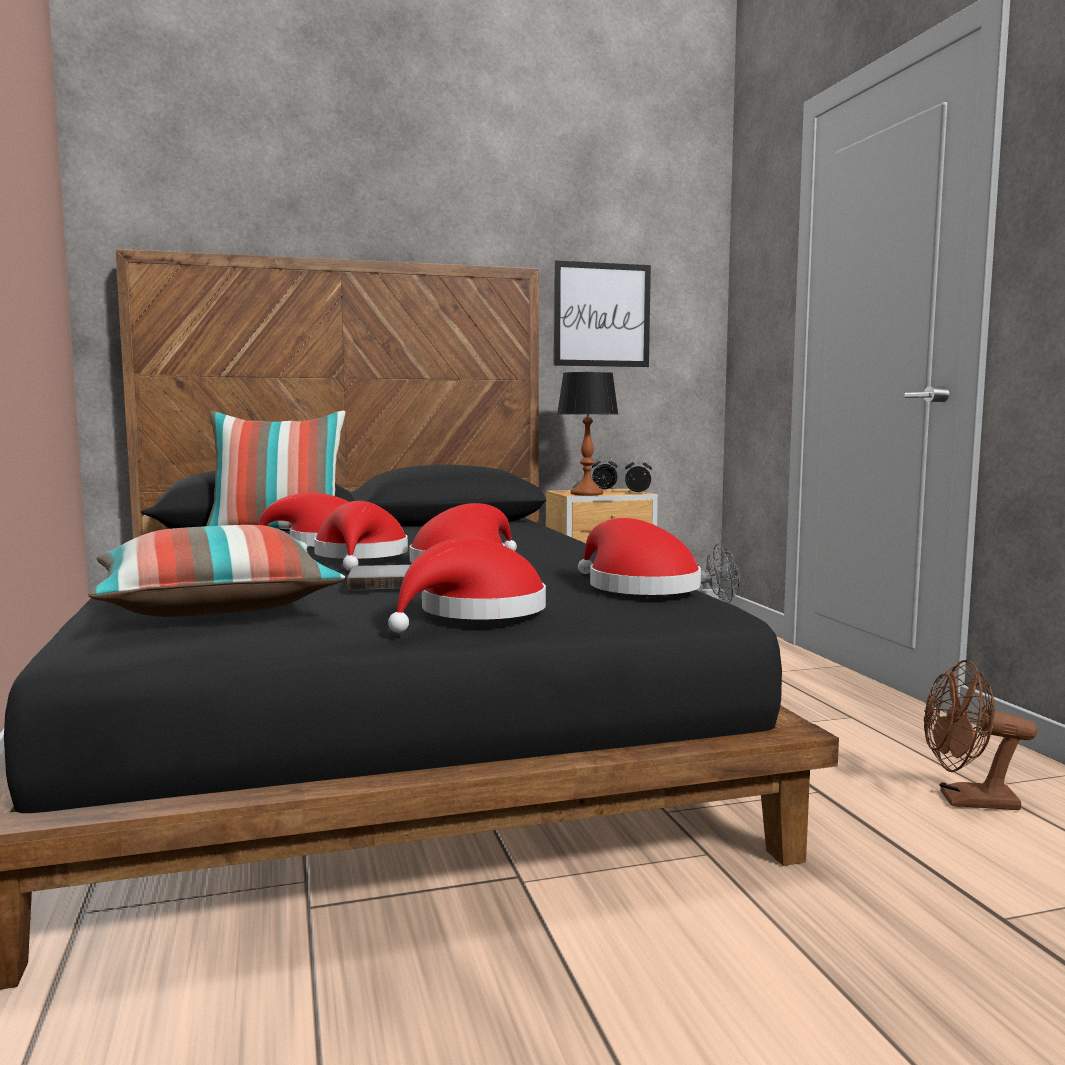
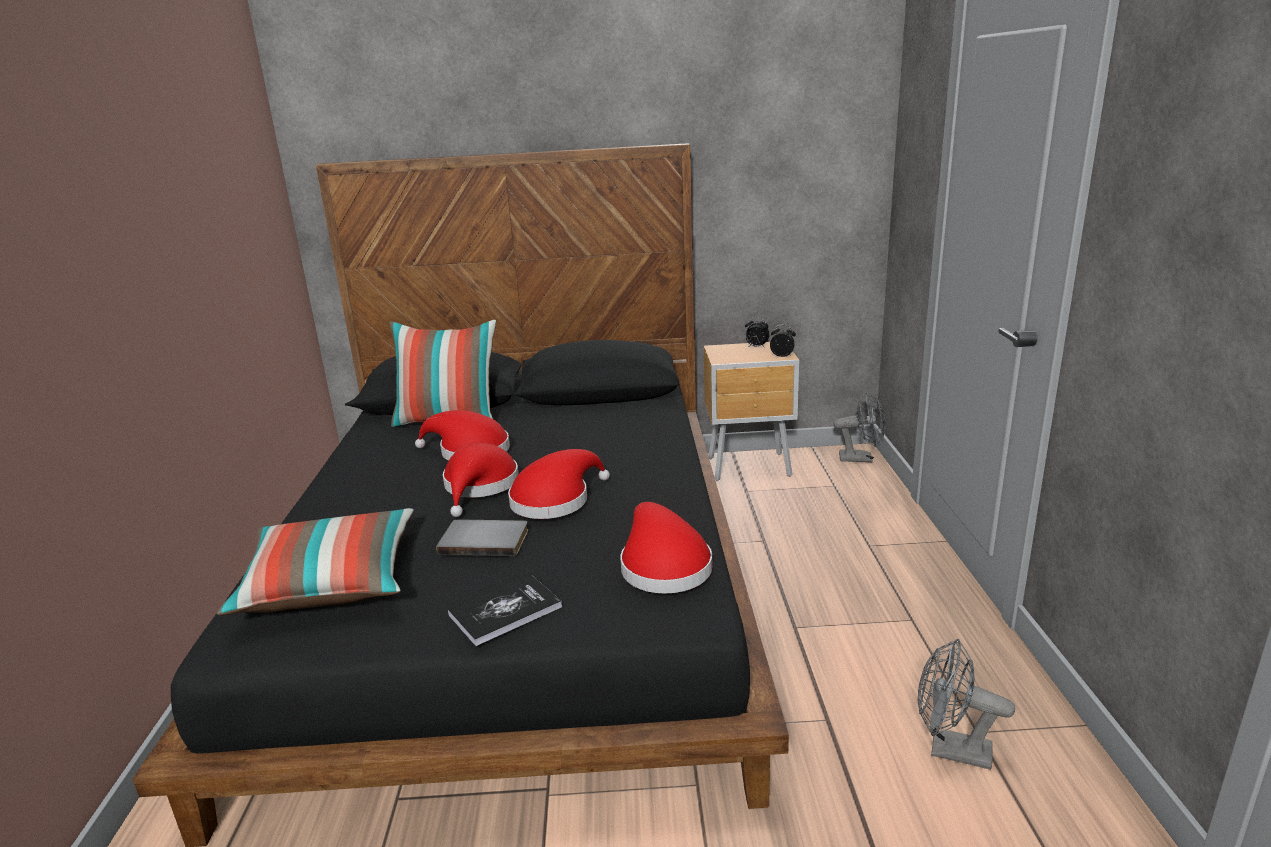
camera: 15 degrees right, 15 degrees up
(475, 613) = (505, 611): red hat -> book
(587, 493) = (733, 357): table lamp -> none
(601, 315) = (759, 178): picture -> none
(967, 801) = (950, 750): brown fan -> grey fan

